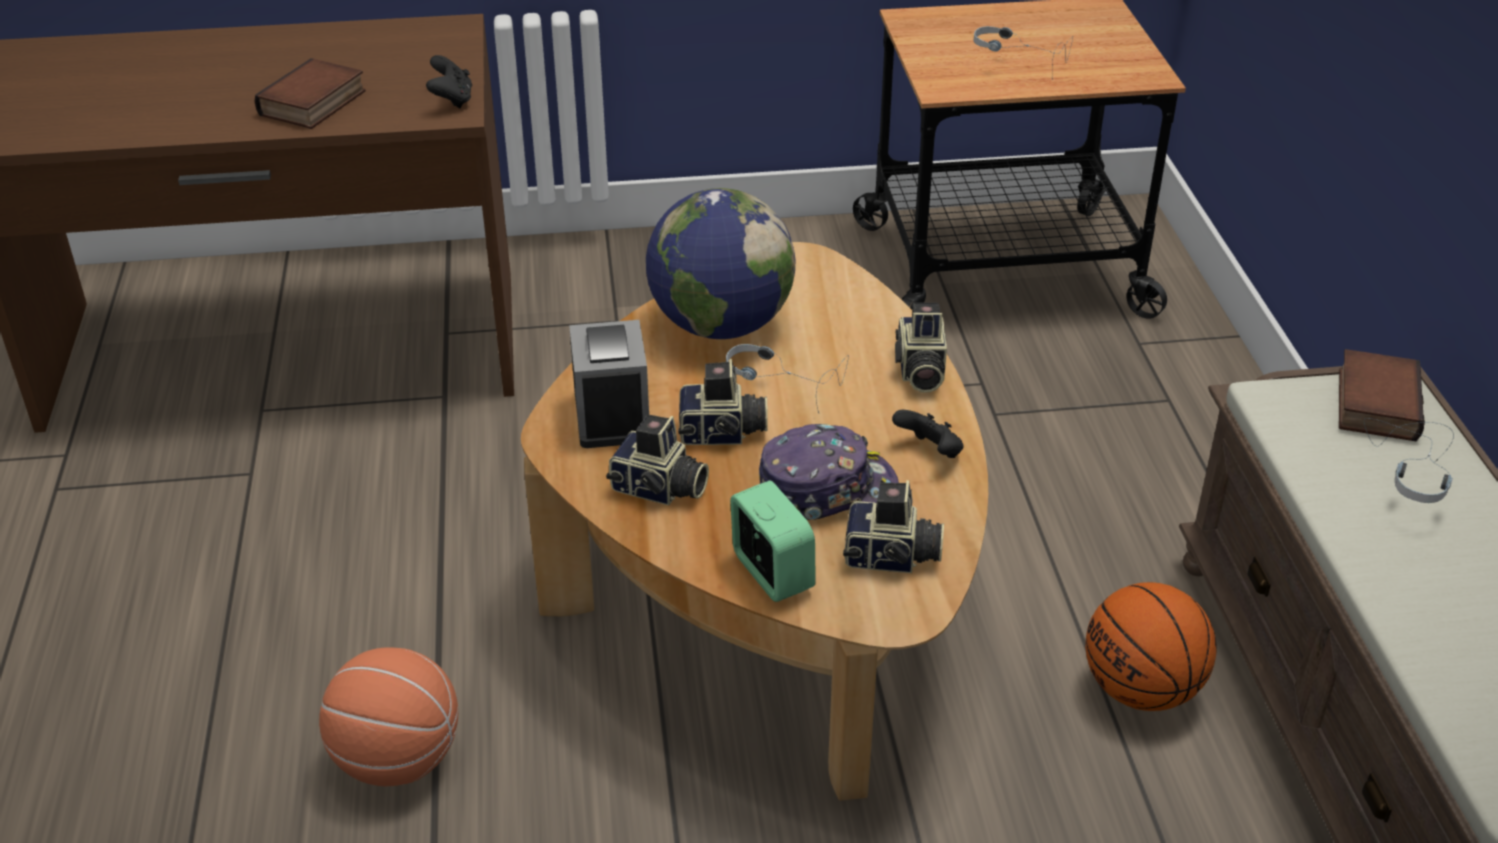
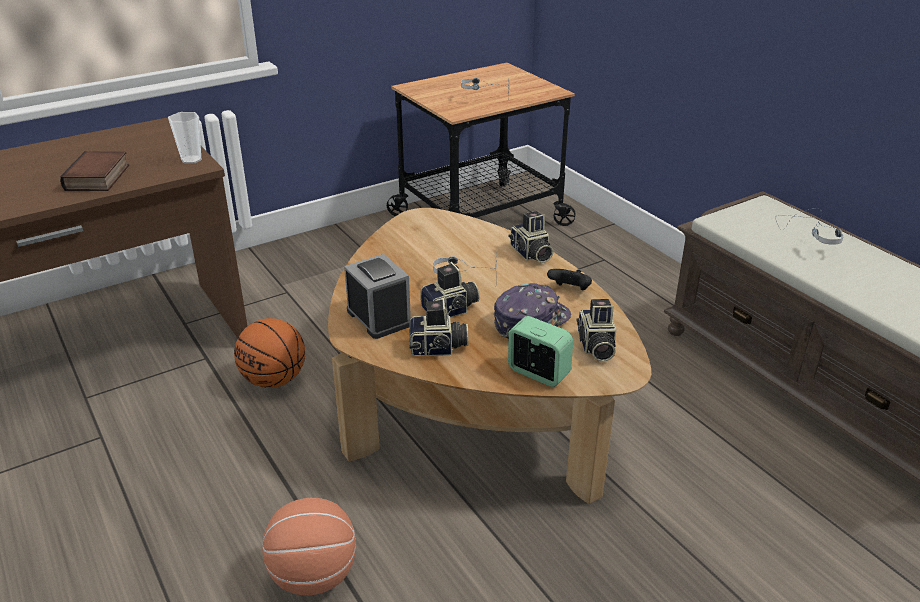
camera: 25 degrees left, 5 degrees down
(452, 100) = (191, 160): black game controller -> cup
(721, 325) = (405, 257): globe -> none
(892, 558) = (595, 346): camera -> camera turned 105 degrees clockwise
(1141, 689) = (694, 396): basketball -> basketball (274, 380)
(1373, 403) = (763, 212): book -> none

